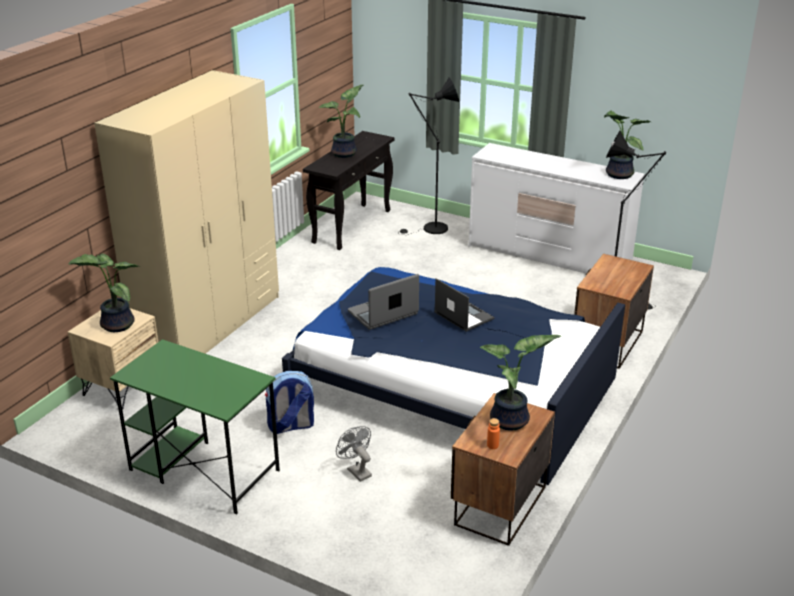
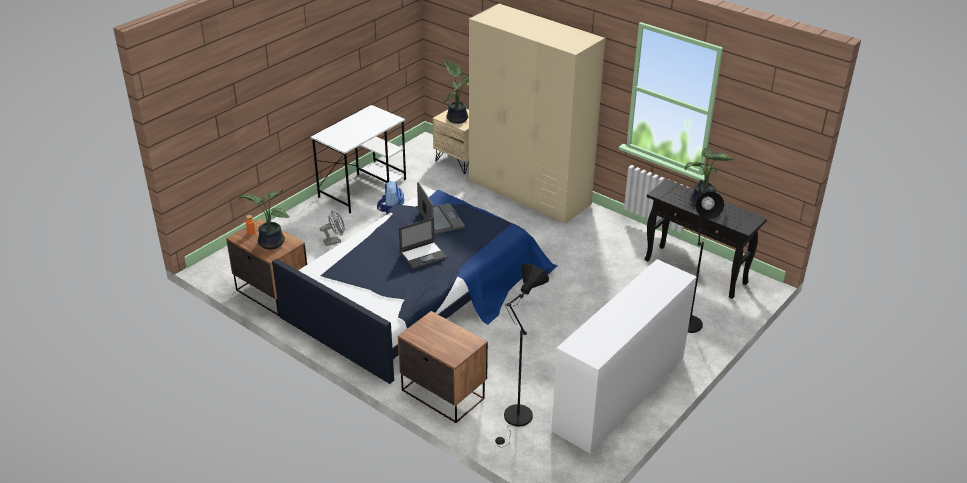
camera: 100 degrees right, 5 degrees up
(203, 470) = (363, 187): green desk -> white desk
(617, 174) = (597, 347): potted plant -> none

